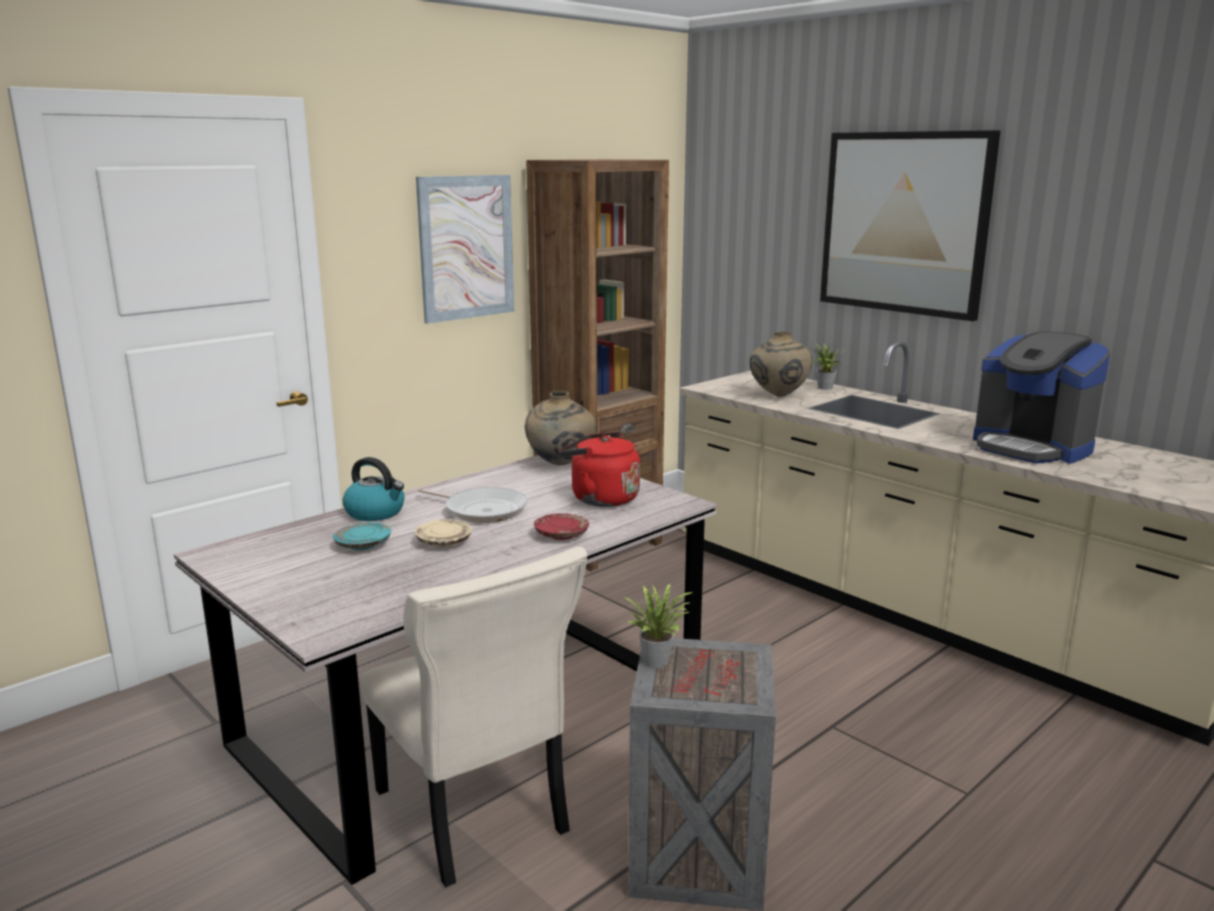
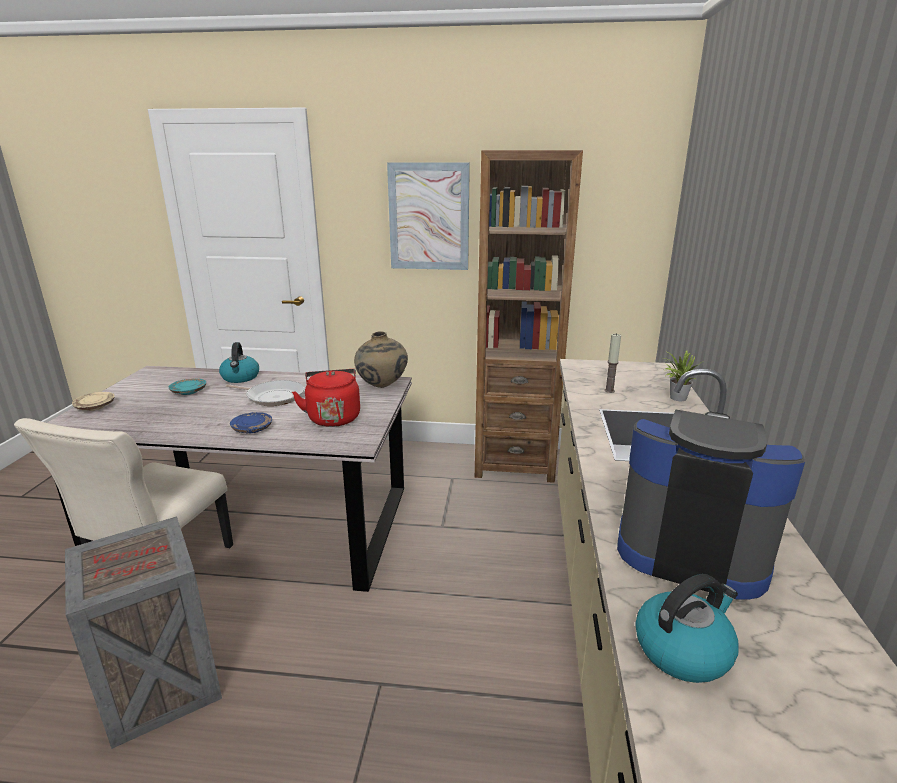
camera: 50 degrees right, 5 degrees up
(444, 542) = (210, 406): beige plate -> beige plate (95, 407)
(482, 510) = (273, 397): frying pan -> frying pan turned 60 degrees counterclockwise
(561, 535) = (252, 429): red plate -> blue plate
(658, 659) = (140, 534): potted plant -> none
(778, 396) = (609, 390): beige vase -> candle
(904, 223) = (771, 230): picture -> none
(1031, 447) = (690, 548): coffee machine -> coffee machine turned 105 degrees clockwise
(1122, 477) = (683, 649): none -> kettle

